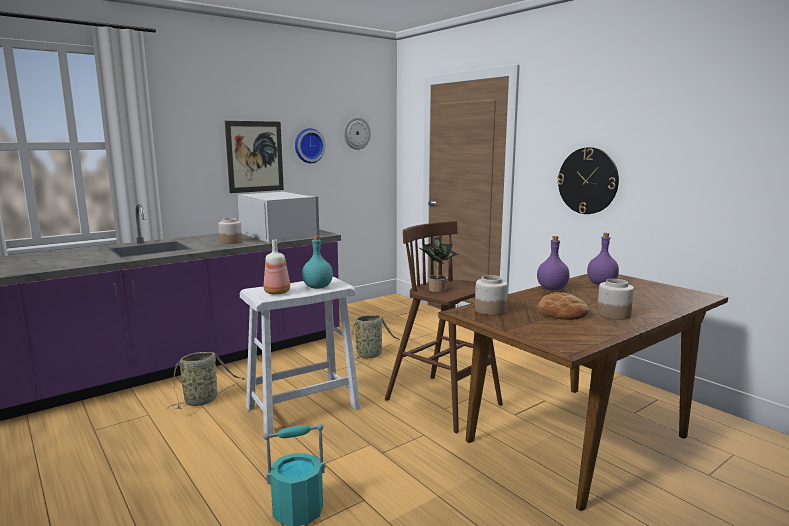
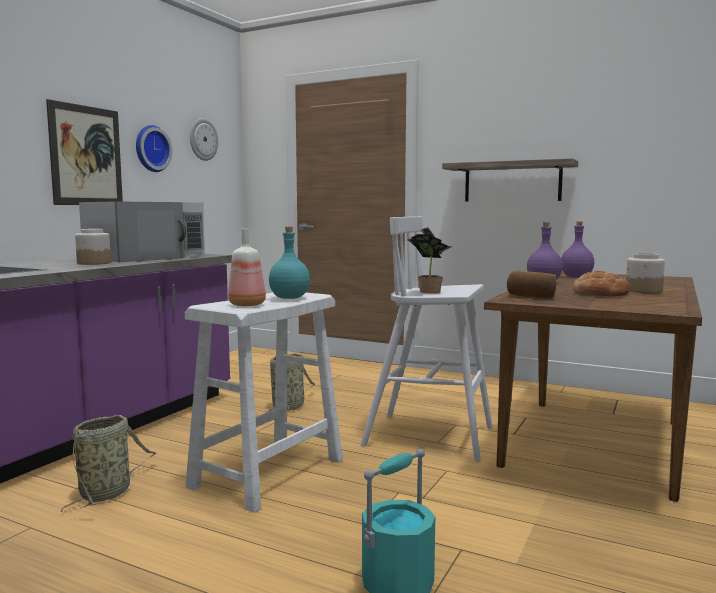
camera: 25 degrees left, 5 degrees down
(278, 234) = (146, 257): white microwave -> white microwave turned 105 degrees clockwise
(445, 403) = (432, 437): brown stool -> white stool
(490, 310) = (531, 297): jar -> bread
(587, 181) = (512, 182): wall clock -> shelf

